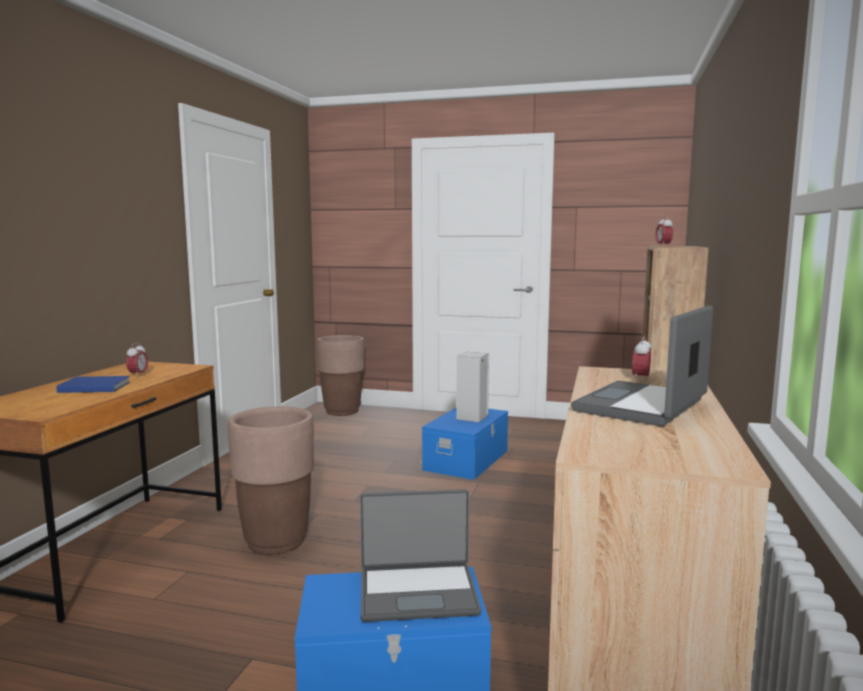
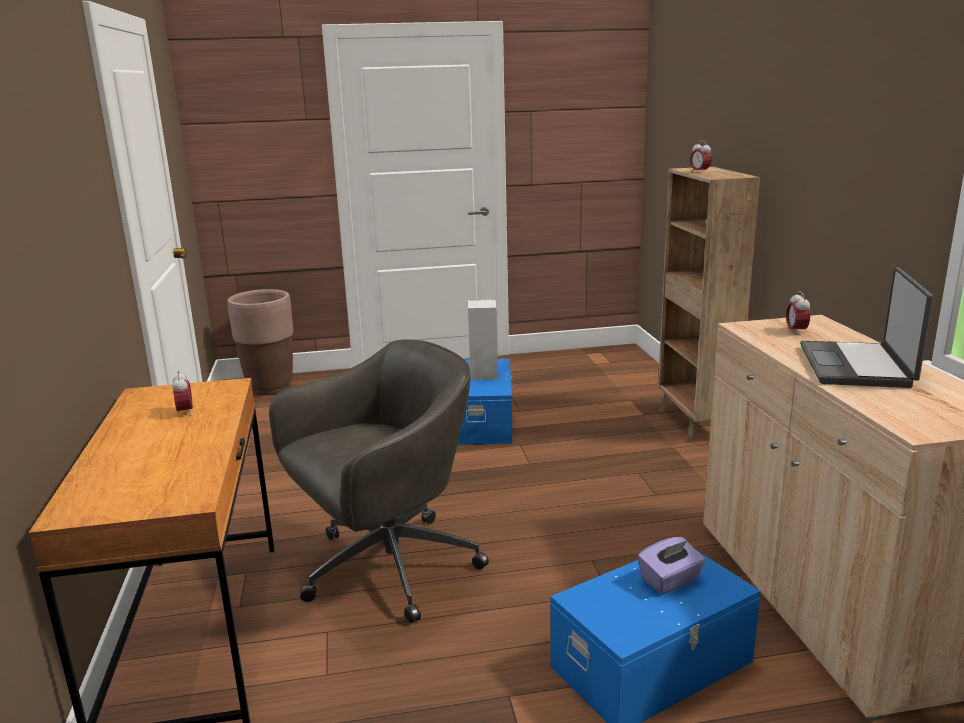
camera: 25 degrees left, 10 degrees up
(93, 387) = (166, 444): blue book -> none
(276, 542) = (386, 569): brown planter -> grey office chair
(418, 592) = (670, 580): laptop -> purple tissue box

